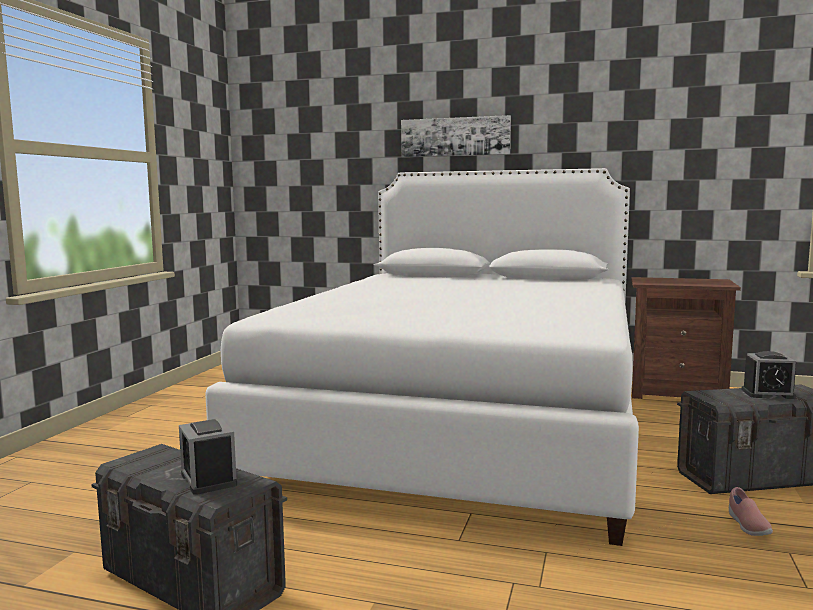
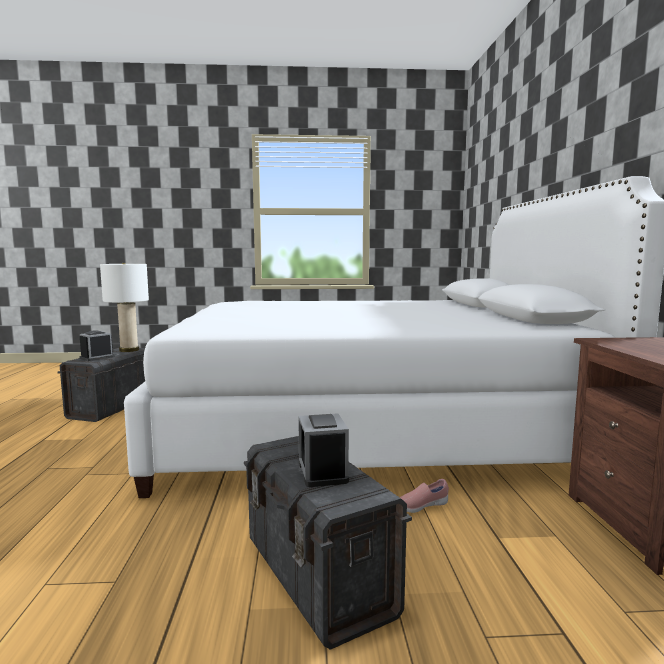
camera: 70 degrees right, 0 degrees up
(162, 456) = (129, 350): none -> white table lamp
(455, 137) = (550, 164): picture -> none
(747, 525) = (177, 560): pink shoe -> pink shoe (421, 506)

